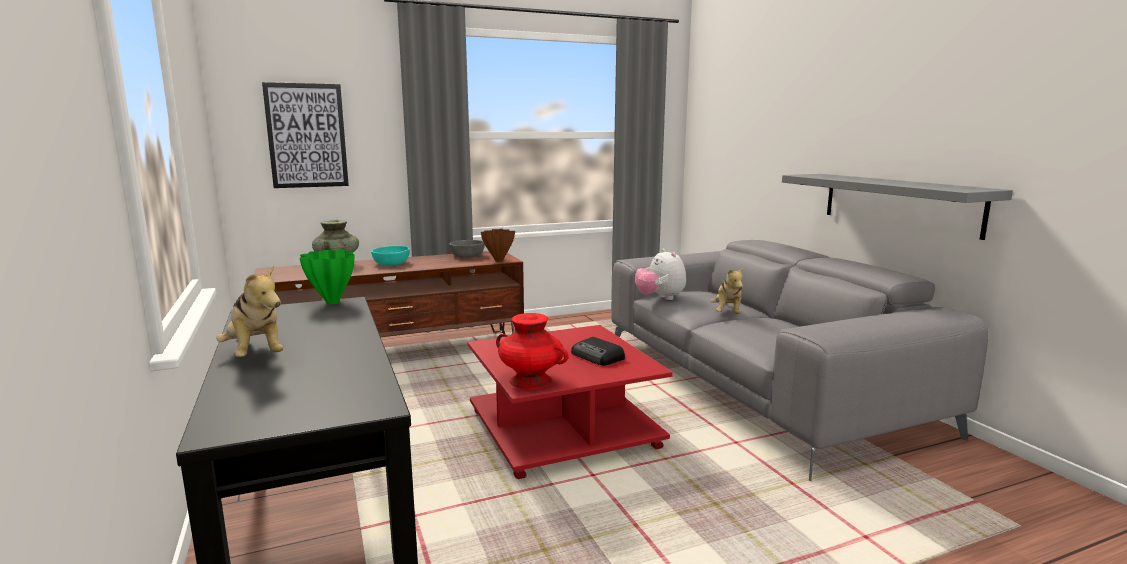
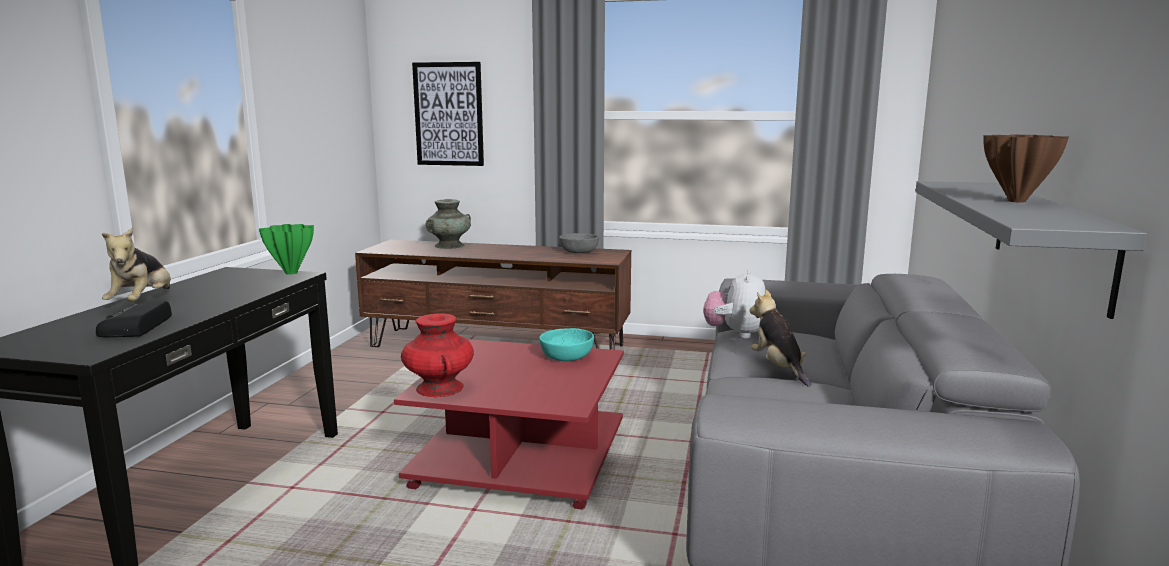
camera: 35 degrees right, 0 degrees up
(391, 264) = (495, 250): turquoise bowl -> turquoise bowl (566, 357)
(498, 261) = (595, 261): brown vase -> brown vase (1016, 201)
(598, 356) = (547, 382): radio -> radio (136, 327)
(727, 313) = (778, 368): plush toy -> plush toy turned 120 degrees clockwise

